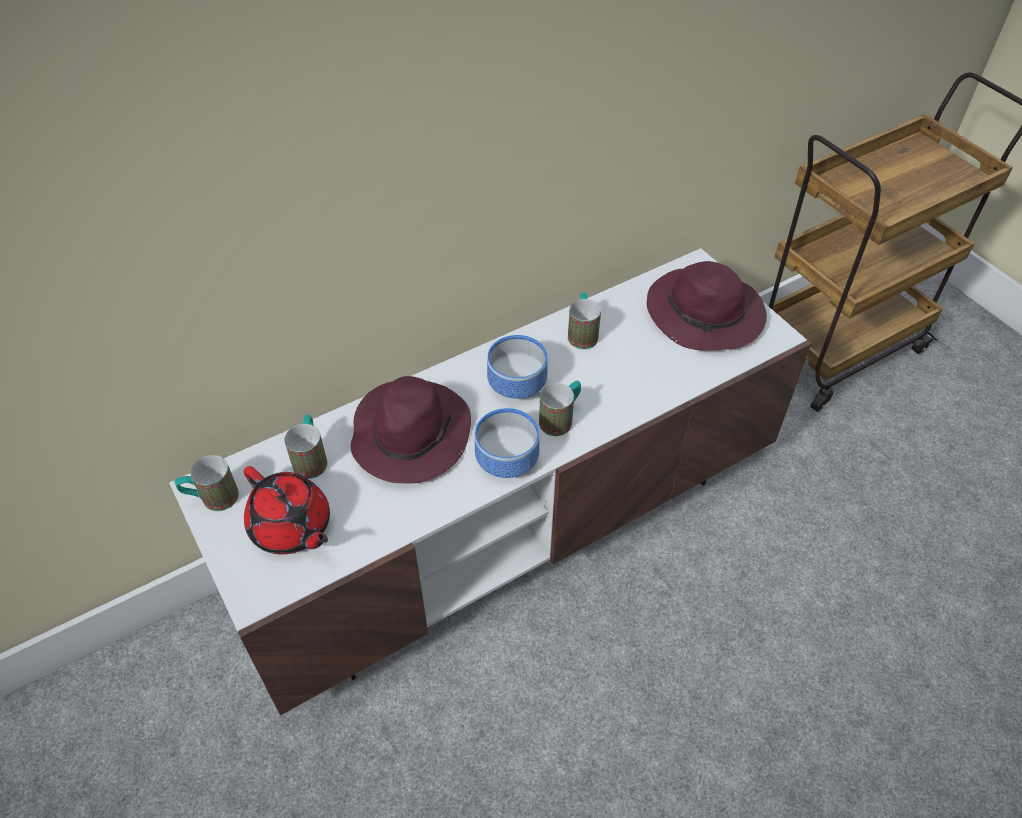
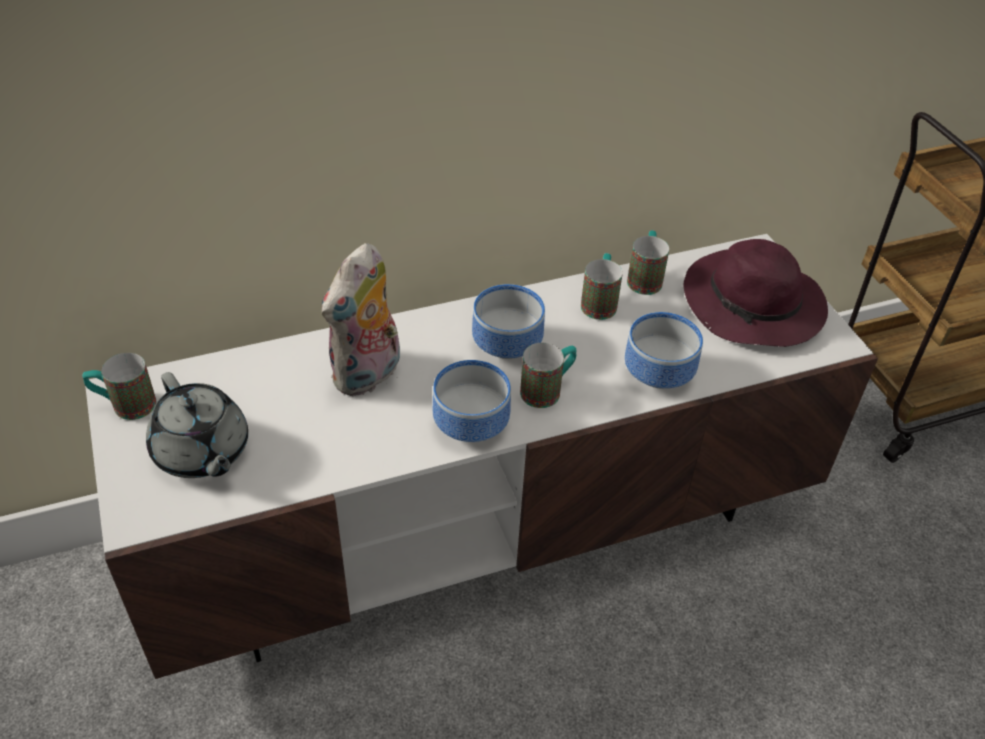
camera: 10 degrees right, 5 degrees down
(292, 528) = (202, 452): red teapot -> grey teapot
(311, 458) = (248, 382): mug -> mug (645, 278)
(410, 434) = (368, 376): purple hat -> plush toy
(644, 389) = (656, 375): none -> bowl

